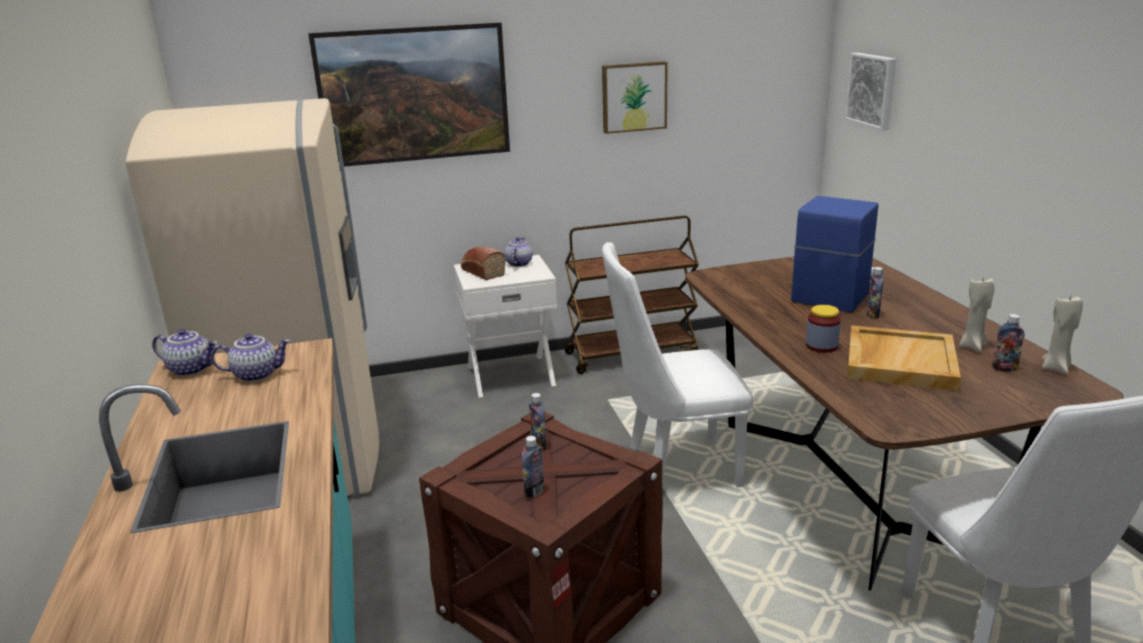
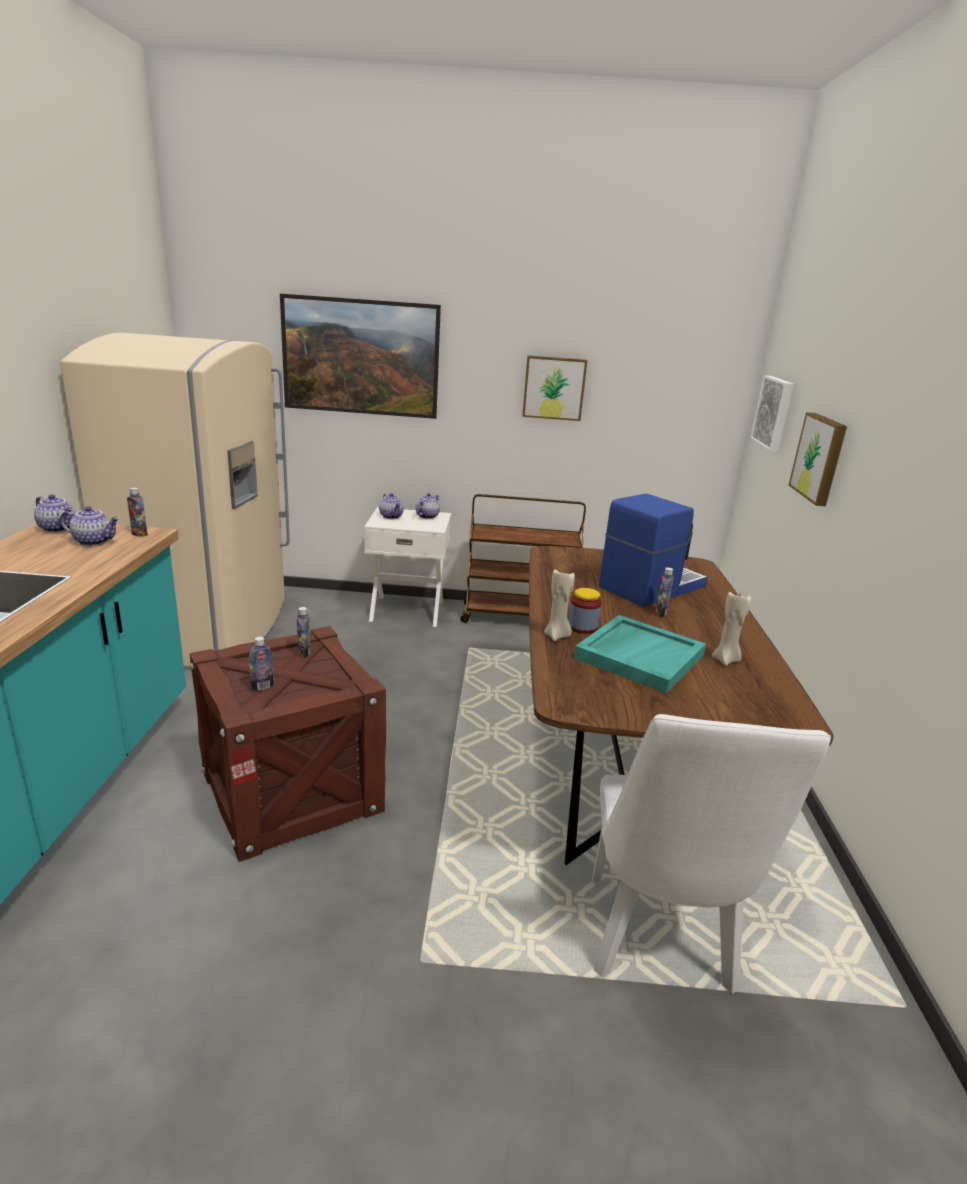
camera: 15 degrees right, 0 degrees up
(481, 272) = (392, 516): bread -> teapot
(673, 468) = (478, 715): white chair -> none
(899, 361) = (639, 656): beige tray -> turquoise tray
(958, 130) = (820, 458): none -> picture
(1004, 368) = (734, 686): bottle -> bottle (139, 534)
(1056, 368) = (788, 698): beige candle -> beige candle (557, 636)

